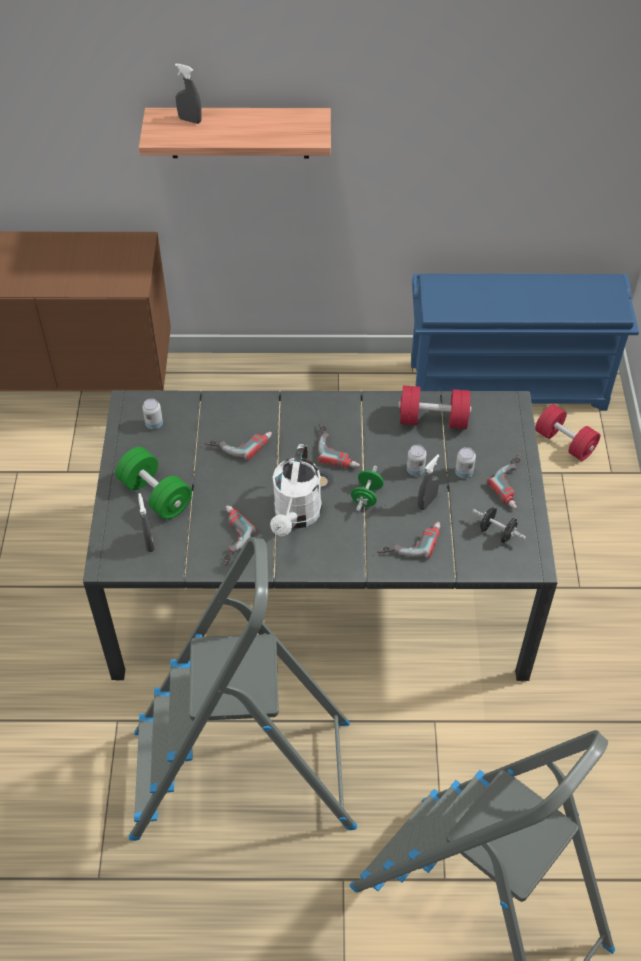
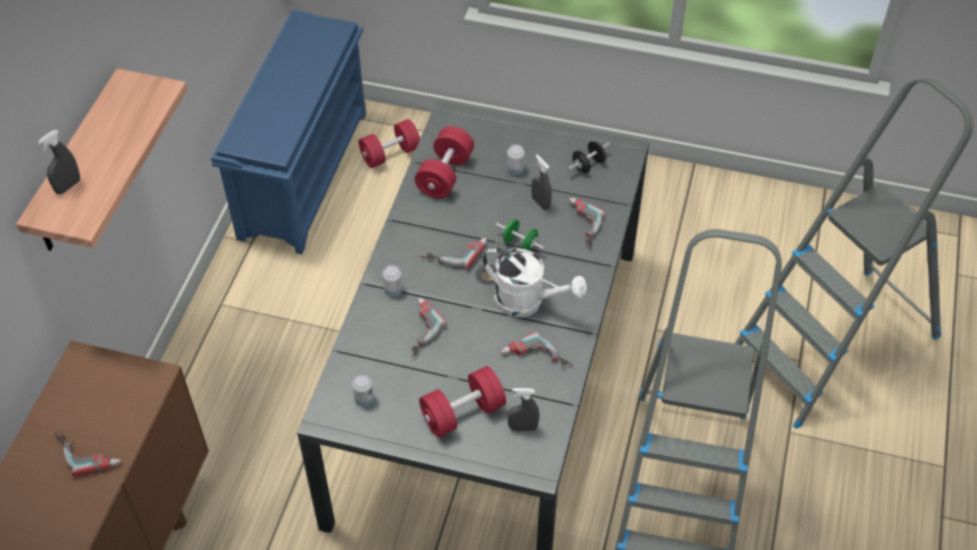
camera: 75 degrees left, 0 degrees up
(155, 495) = (462, 413): green dumbbell -> red dumbbell
(415, 470) = (501, 202): can -> can (393, 290)
(515, 484) = (540, 139): power drill -> power drill (89, 451)

